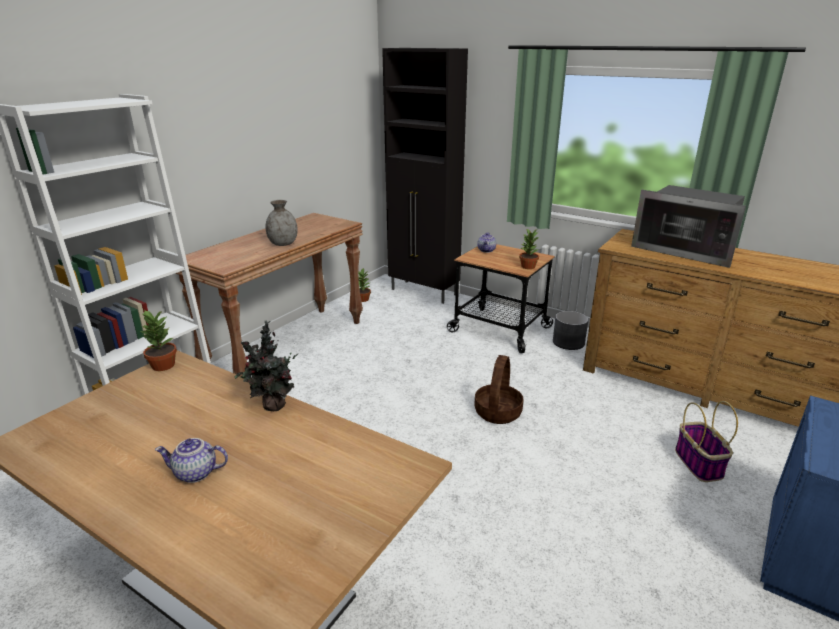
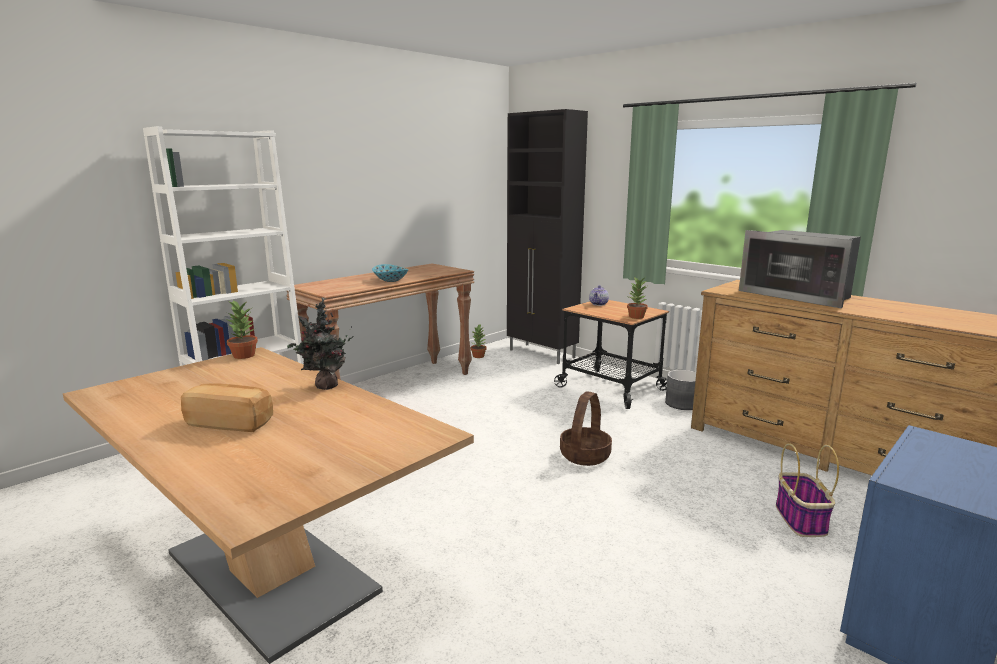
camera: 10 degrees right, 10 degrees down
(195, 474) = (230, 422): teapot -> bread
(283, 244) = (391, 280): grey vase -> bowl

